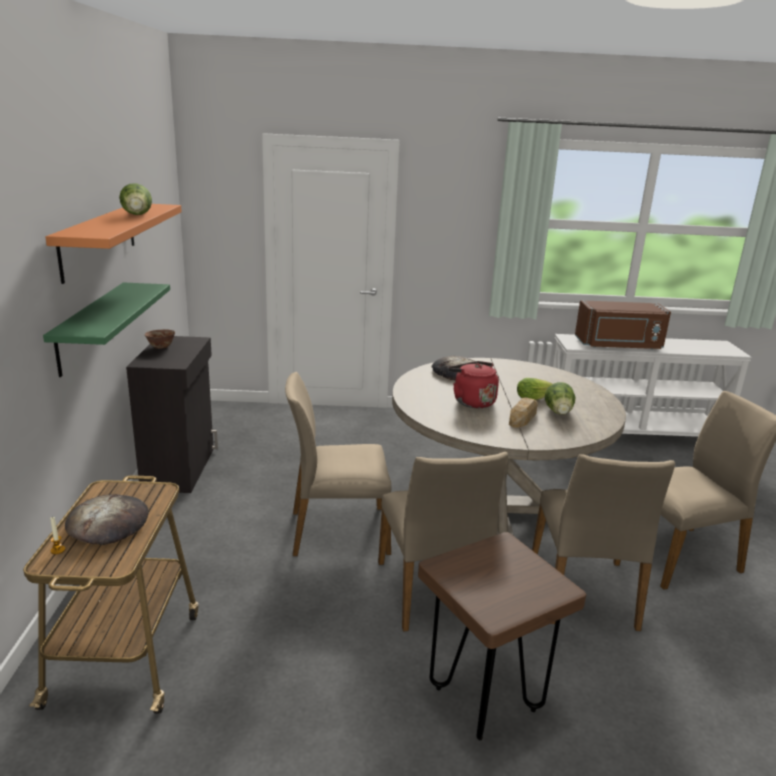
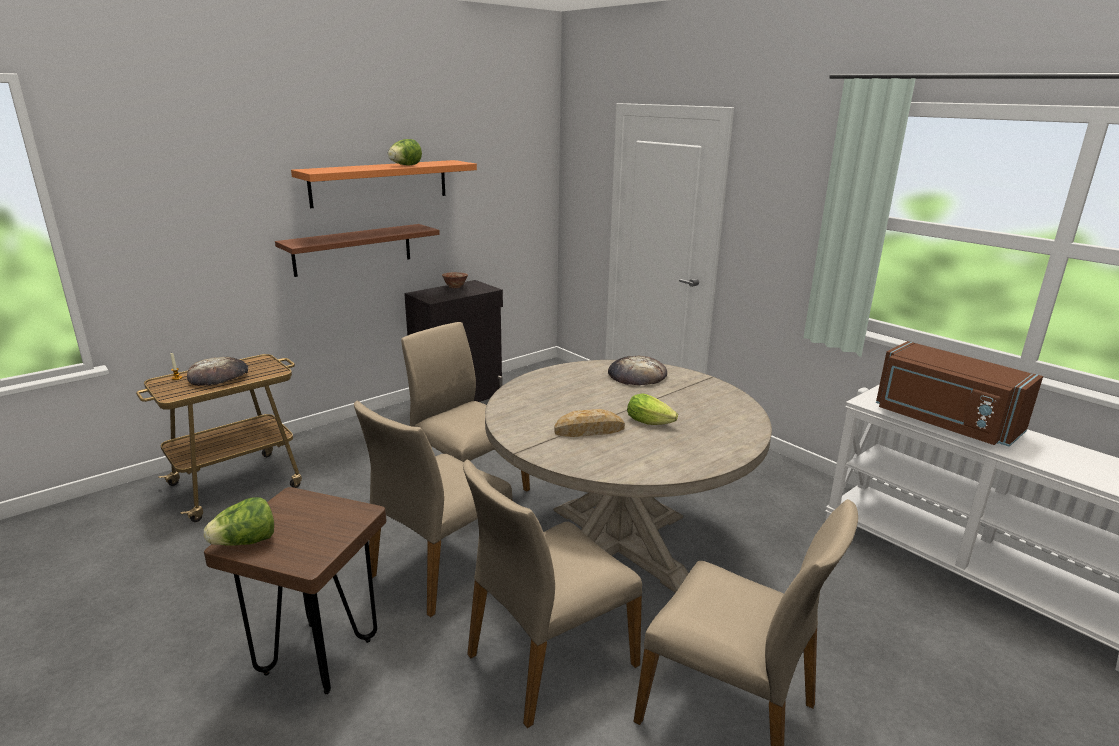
camera: 50 degrees right, 0 degrees up
(90, 327) = (353, 249): green shelf -> brown shelf
(472, 401) = (580, 400): red kettle -> none
(559, 413) = (634, 443): lettuce -> lettuce (245, 542)

